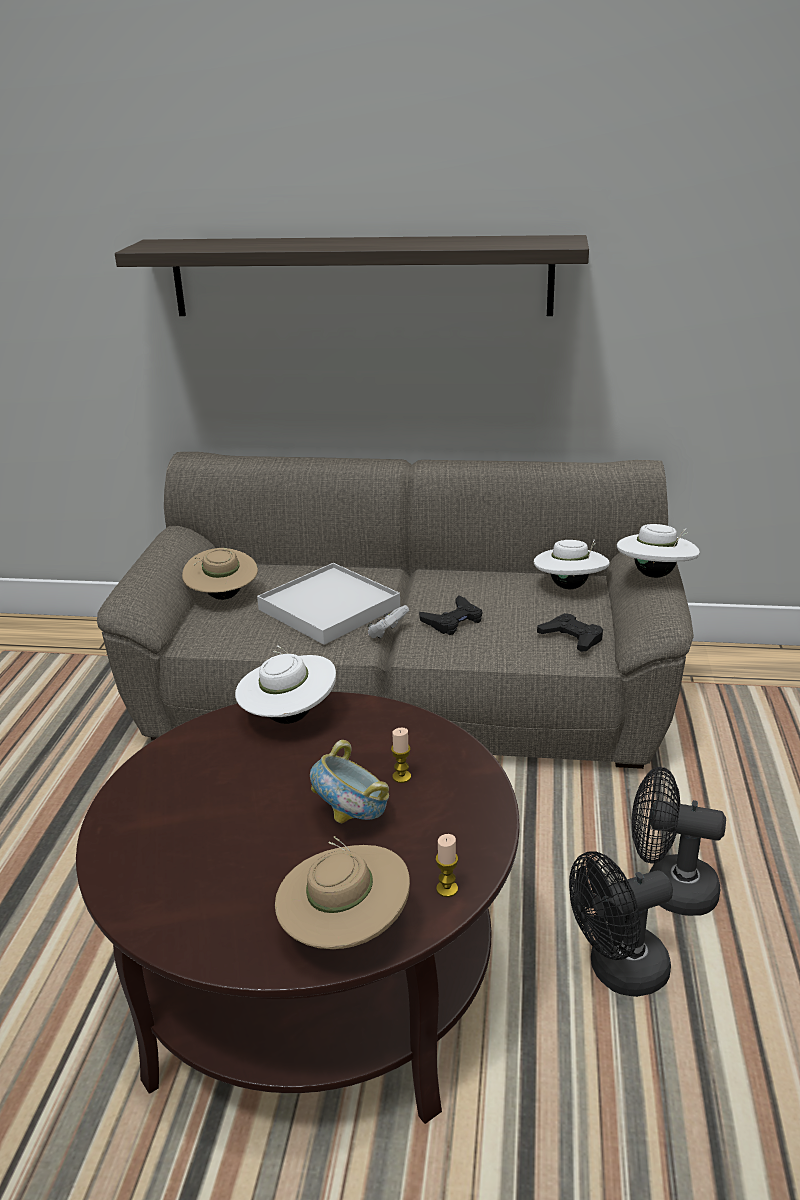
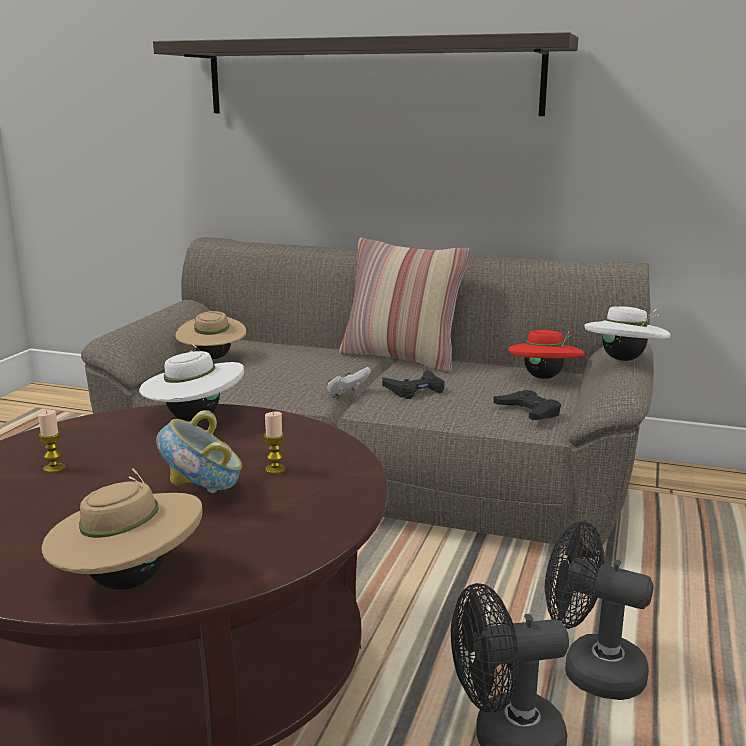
camera: 10 degrees right, 10 degrees down
(329, 608) = (303, 372): white tray -> none
(419, 574) = (401, 358): none -> pillow
(447, 889) = (263, 560): candle -> candle (54, 468)
(570, 586) = (544, 377): white hat -> red hat

